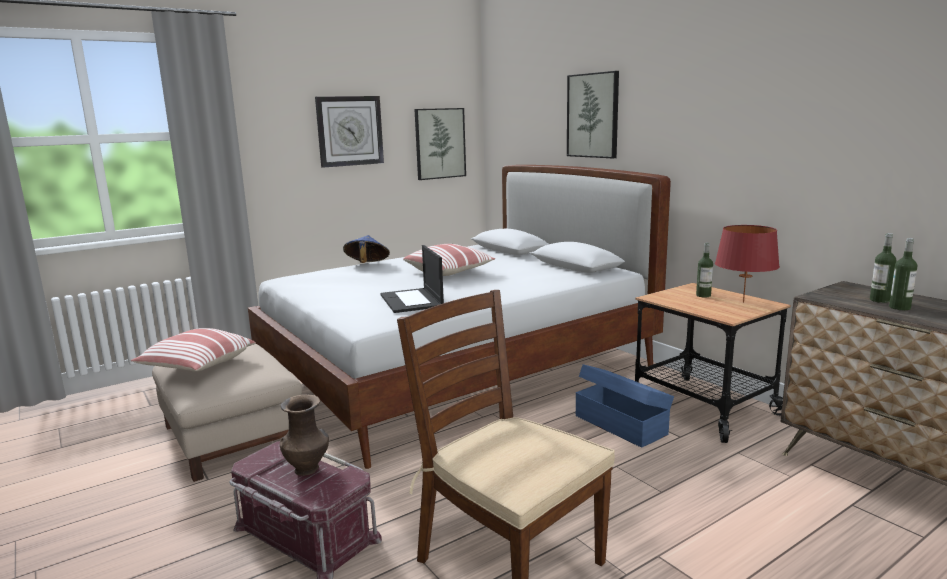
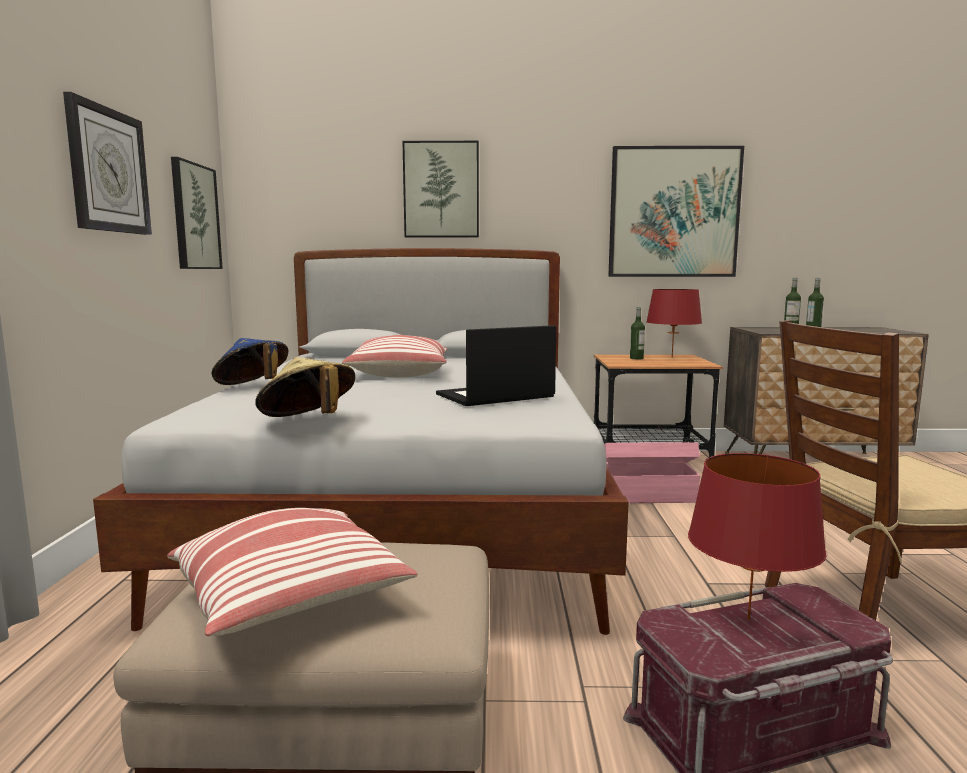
camera: 55 degrees left, 5 degrees down
(299, 292) = (308, 421): none -> beige hat
(308, 469) = (749, 619): brown vase -> red table lamp
(412, 301) = (494, 396): laptop -> laptop turned 135 degrees clockwise
(620, 424) = (645, 495): blue storage box -> pink storage box
(787, 138) = (673, 213): none -> picture

